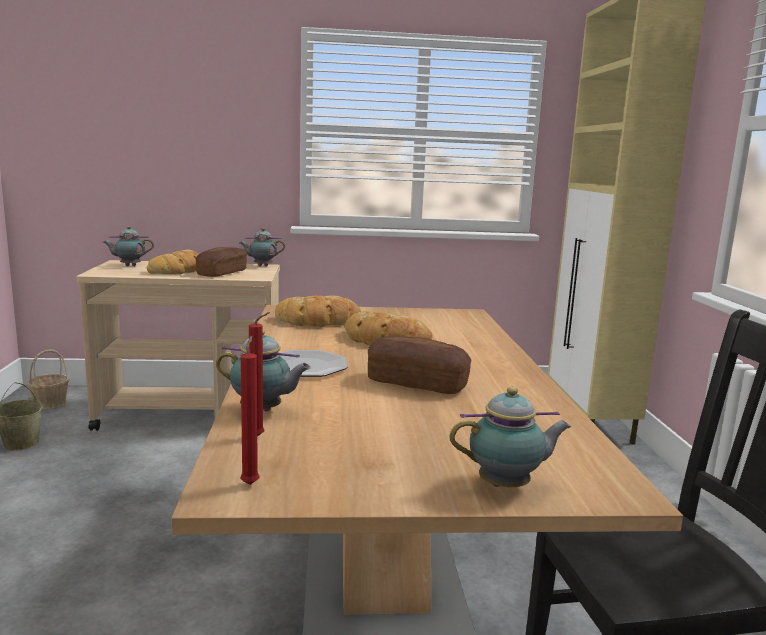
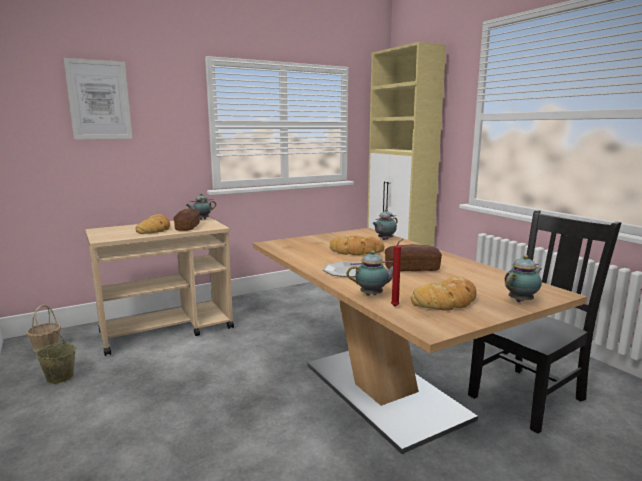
camera: 25 degrees left, 0 degrees up
(129, 266) = (111, 231): teapot -> teapot (384, 239)
(150, 90) = (99, 100): none -> picture
(251, 483) = (432, 324): red candle -> none
(318, 321) = (302, 247): bread -> bread (447, 301)

